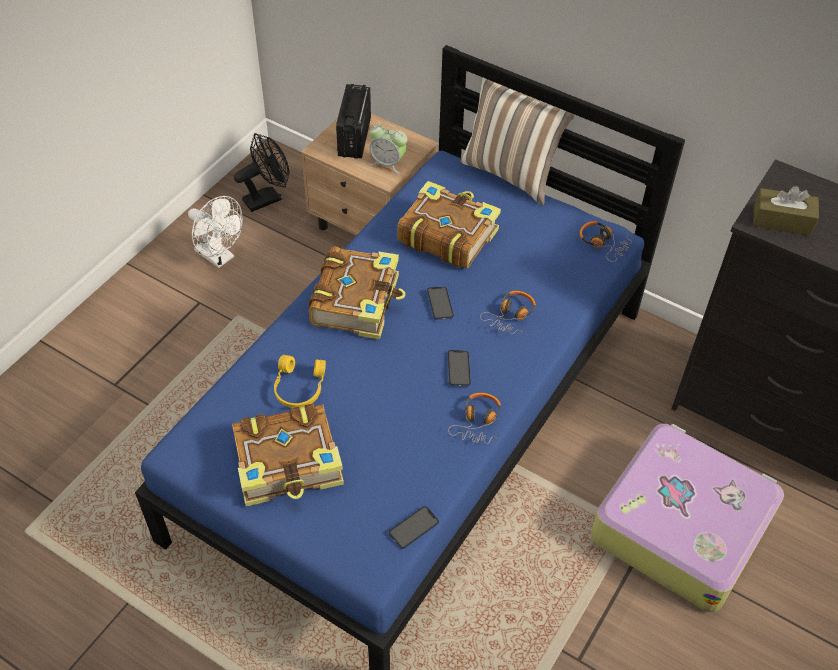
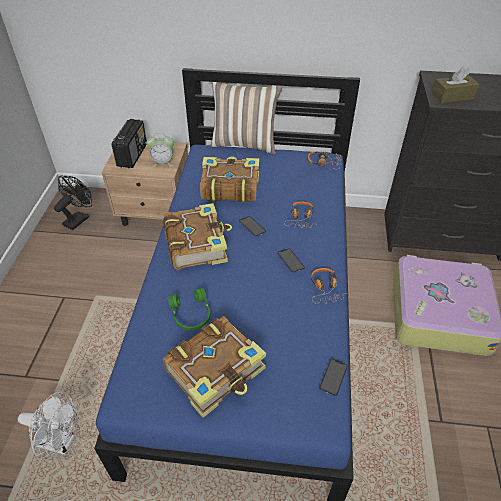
camera: 25 degrees left, 5 degrees down
(219, 257) = (64, 264): white fan -> white fan (61, 442)
(298, 387) = (190, 314): yellow headphones -> green headphones
(354, 138) = (132, 155): radio -> radio turned 150 degrees counterclockwise

